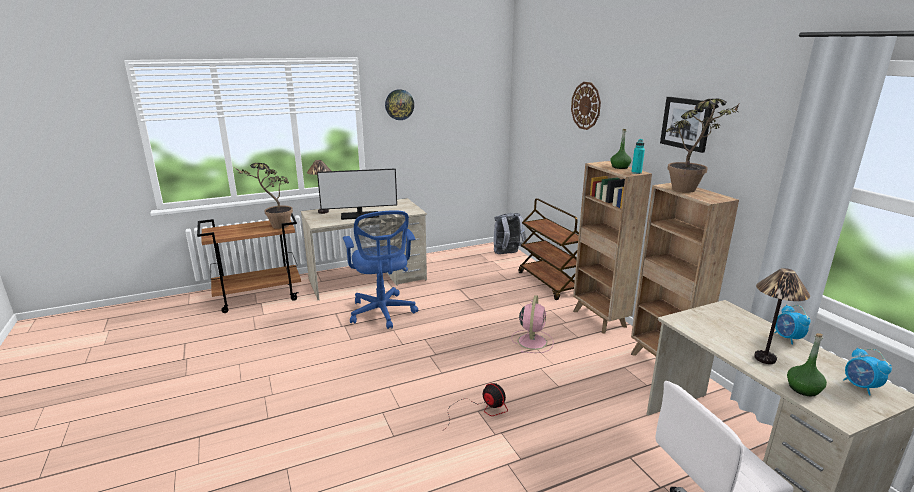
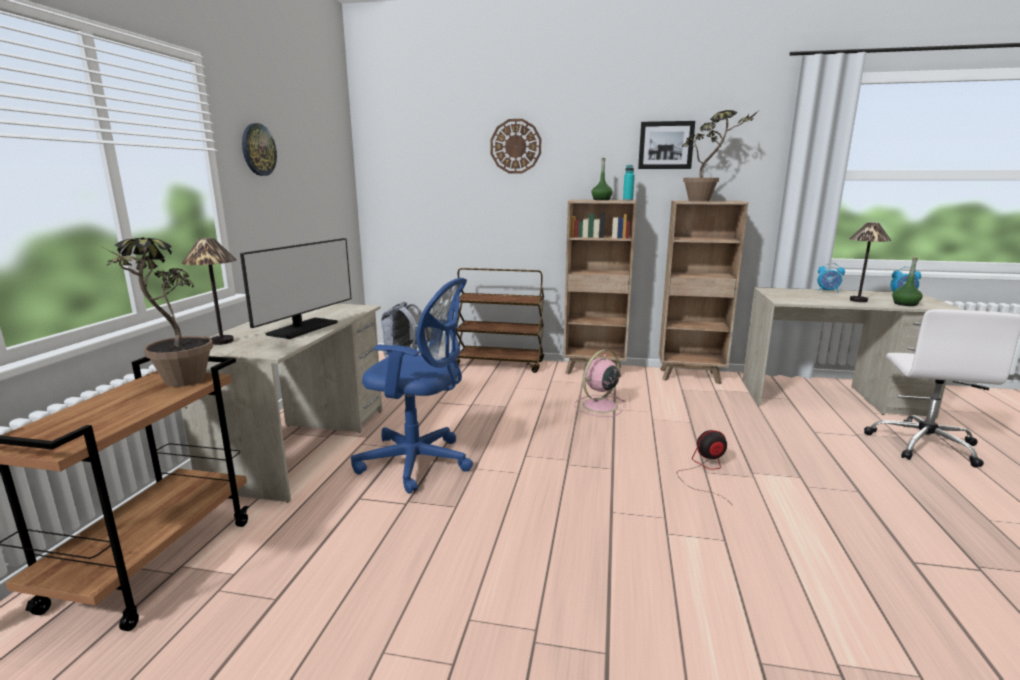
camera: 55 degrees left, 5 degrees down
(532, 341) = (599, 406): pink fan -> pink fan turned 90 degrees counterclockwise

